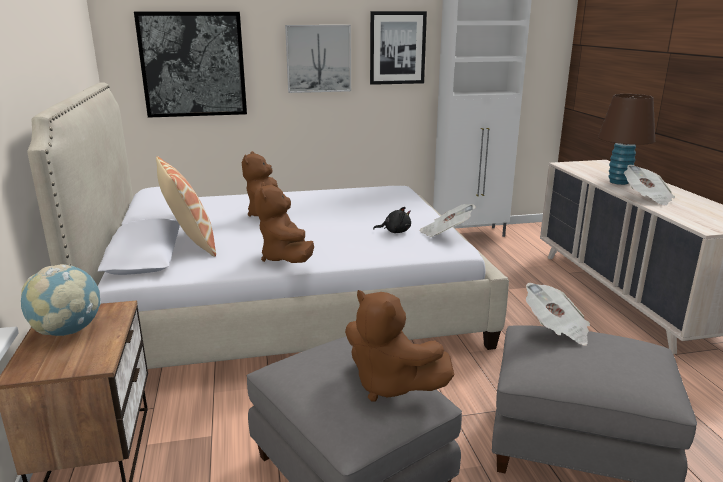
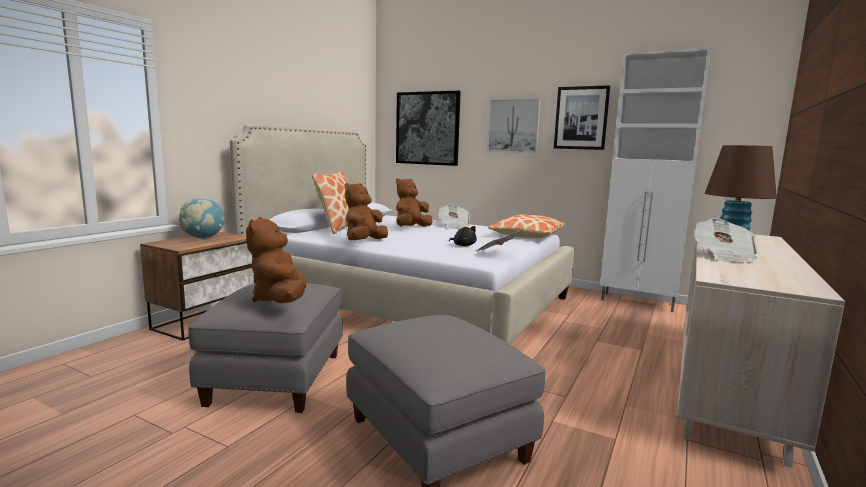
camera: 40 degrees right, 10 degrees down
(397, 195) = (527, 235): none -> pillow
(556, 329) = (450, 317): newspaper -> newspaper (453, 226)

